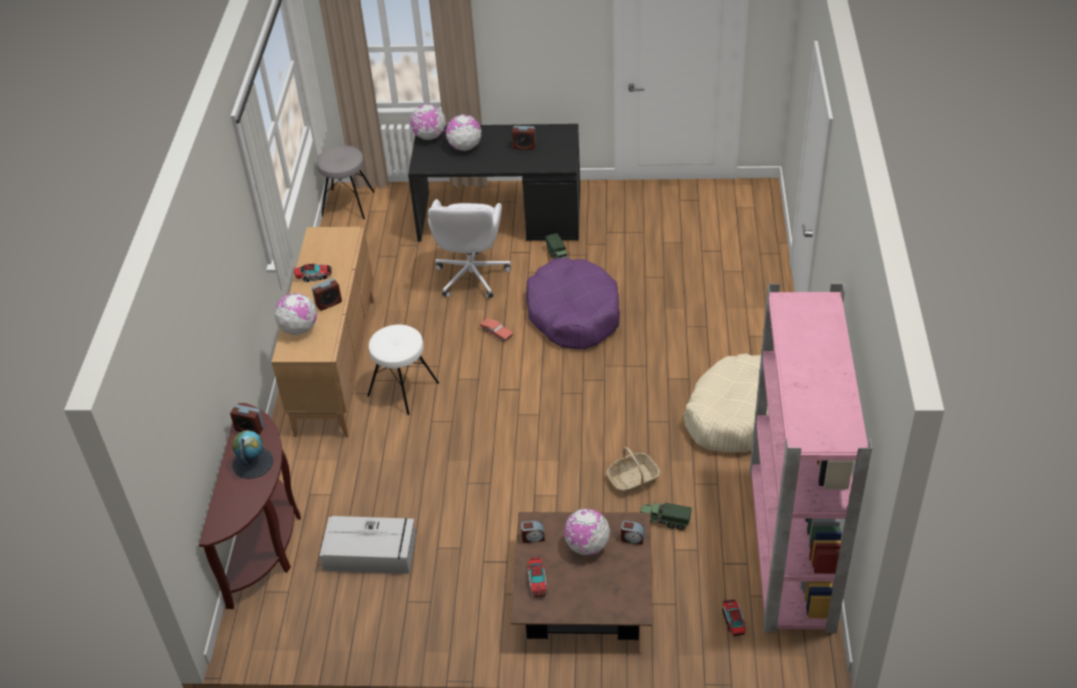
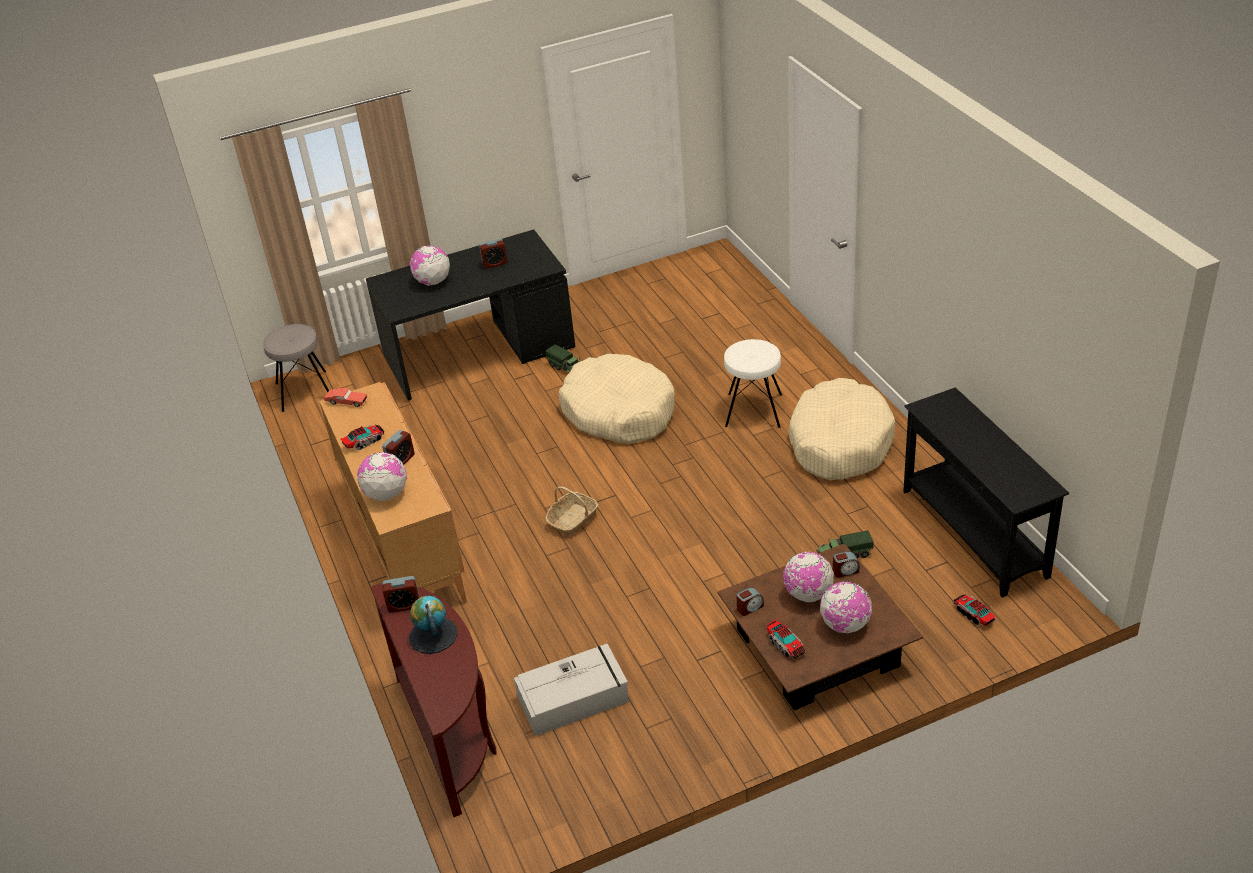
camera: 25 degrees left, 5 degrees down
(403, 389) = (494, 537): white stool -> white stool (754, 410)
(429, 136) = (387, 284): globe -> globe (845, 625)
(471, 276) = (489, 413): white office chair -> none
(496, 333) = (553, 454): red toy car -> red toy car (346, 402)
(573, 314) = (619, 411): purple dog bed -> beige dog bed
(633, 479) = (787, 532): basket -> basket (573, 520)
(790, 547) = (975, 533): pink bookcase -> black console table

